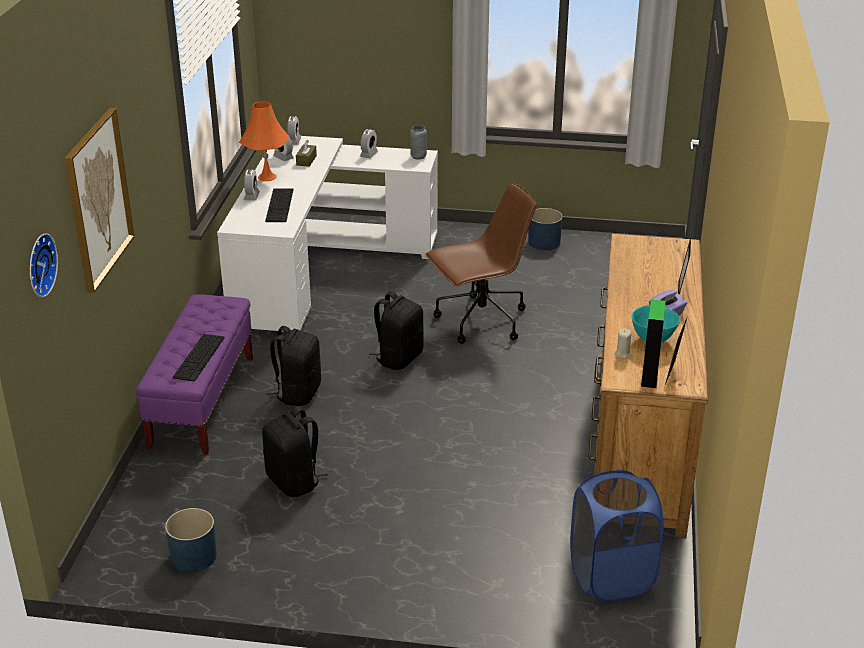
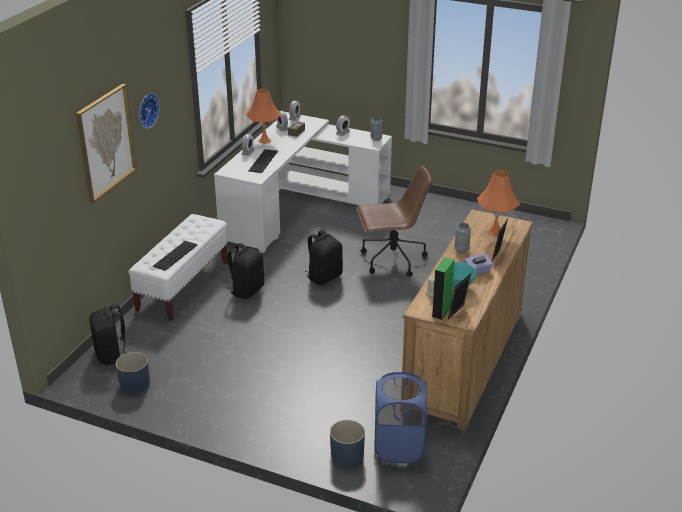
camera: 15 degrees right, 0 degrees up
(38, 265) = (45, 179): wall clock -> wall clock (146, 110)
(202, 402) = (183, 286): purple bench -> white bench
(294, 481) = (218, 347): black backpack -> black backpack (112, 354)
(544, 242) = (463, 211): blue planter -> blue planter (347, 455)
(629, 290) = (461, 250): none -> grey vase
(659, 259) = (495, 231): none -> orange table lamp

